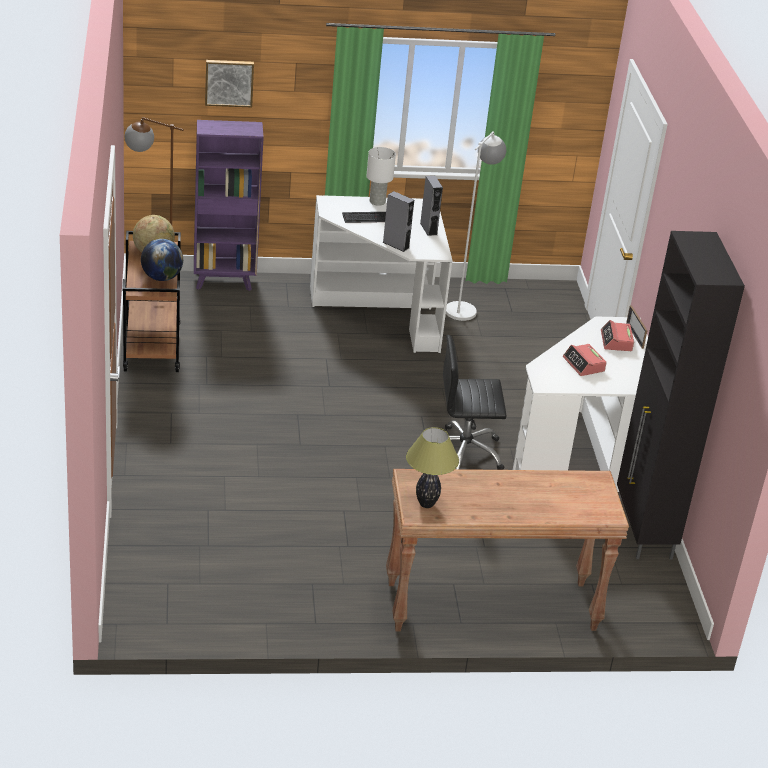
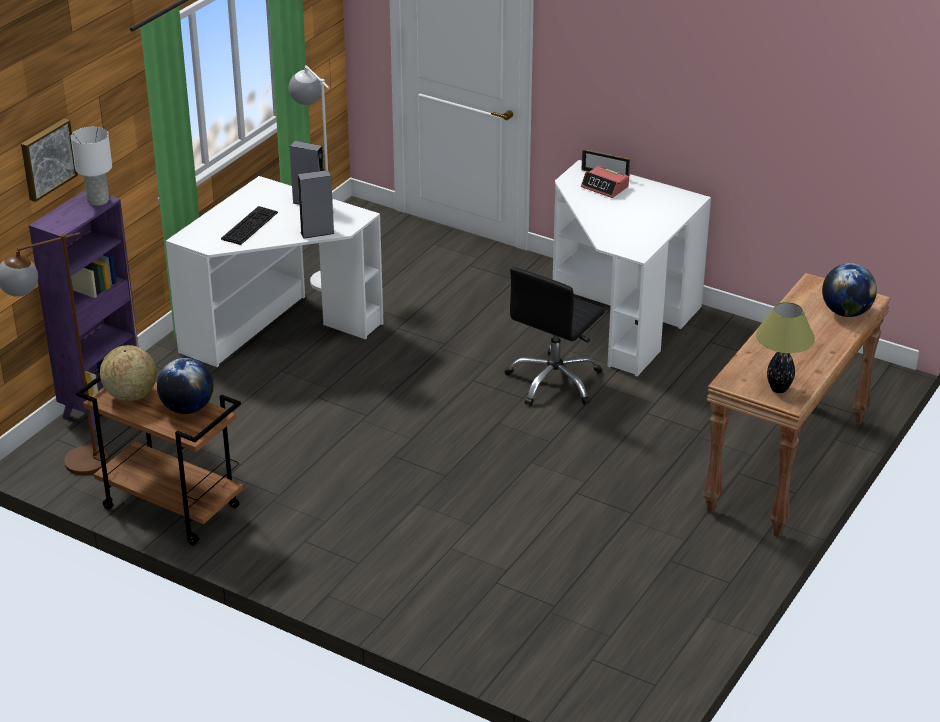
camera: 50 degrees left, 0 degrees up
(378, 201) = (223, 210): white table lamp -> white table lamp (98, 200)
(575, 508) = (846, 312): none -> globe
(584, 364) = (625, 219): alarm clock -> none
(643, 531) = (751, 334): black cabinet -> none

